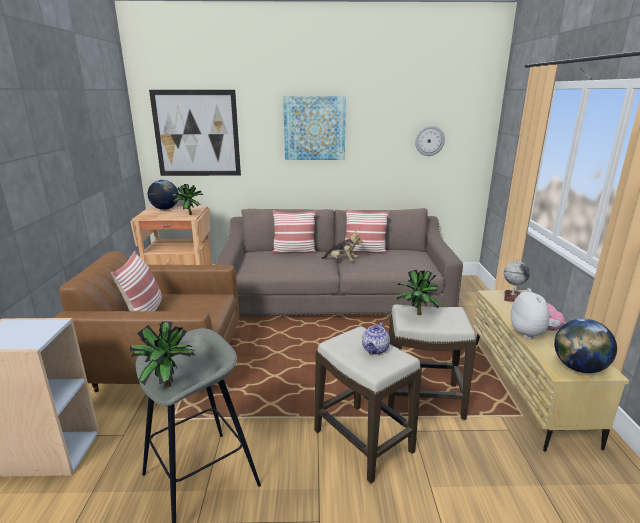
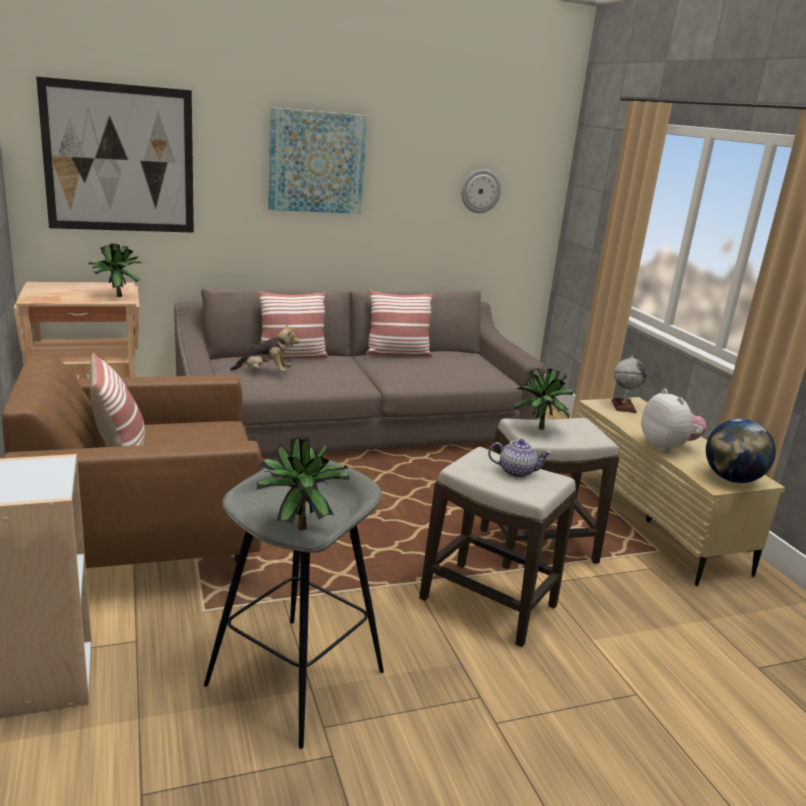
camera: 20 degrees left, 0 degrees up
(165, 209) = (62, 287): globe -> none
(342, 261) = (373, 368): plush toy -> plush toy (265, 373)
(375, 349) = (517, 472): teapot -> teapot turned 90 degrees counterclockwise

